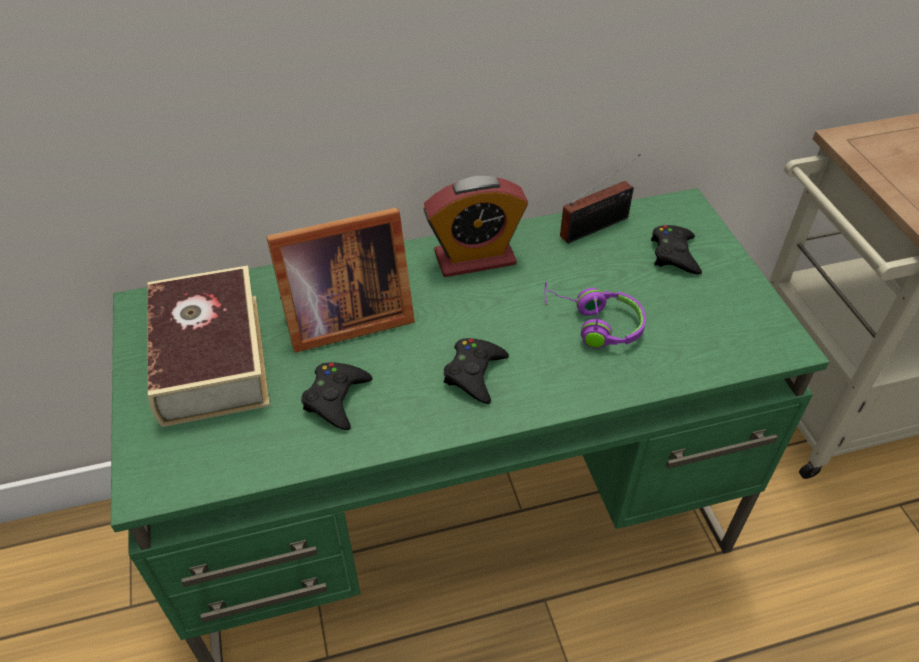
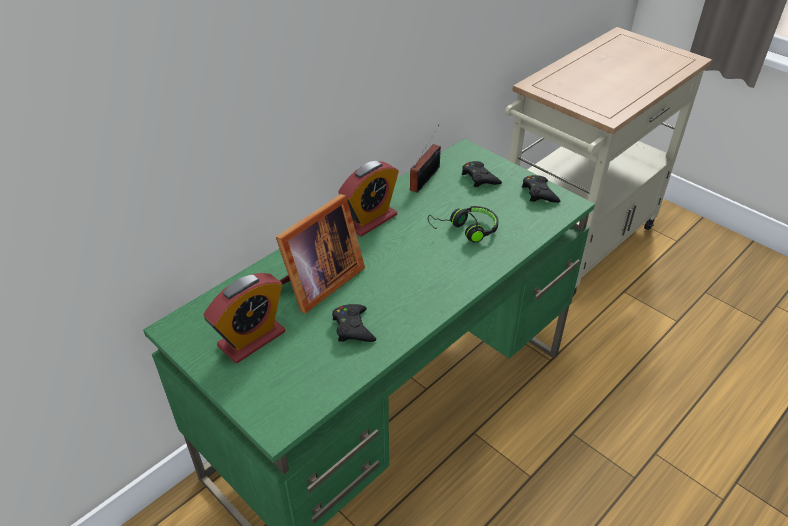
camera: 30 degrees left, 5 degrees down
(211, 358) = (251, 339): book -> alarm clock
(474, 373) = (422, 281): black game controller -> black game controller (539, 193)
(593, 324) = (465, 230): purple headphones -> black headphones

